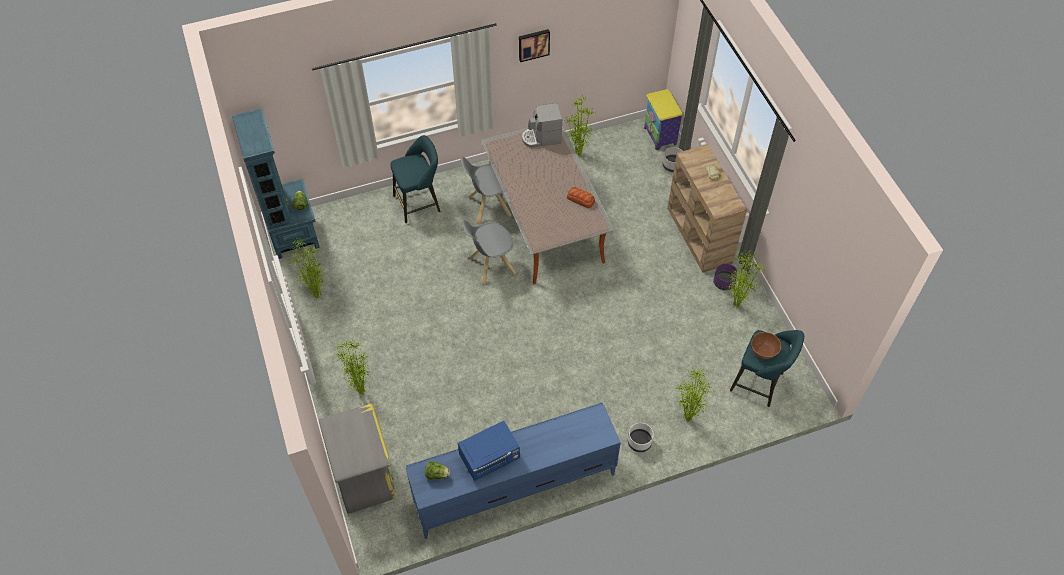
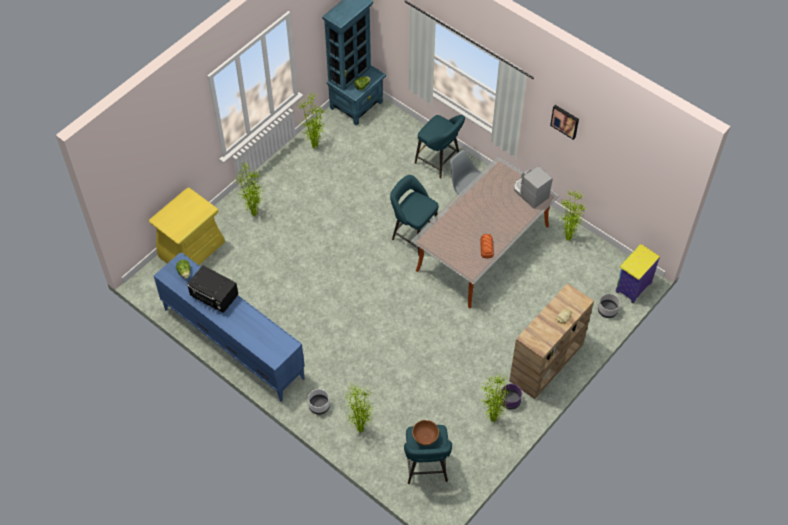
camera: 60 degrees right, 0 degrees up
(363, 473) = (192, 249): grey nightstand -> yellow nightstand
(490, 265) = (413, 235): grey chair -> turquoise stool
(490, 458) = (214, 297): blue microwave -> black microwave

